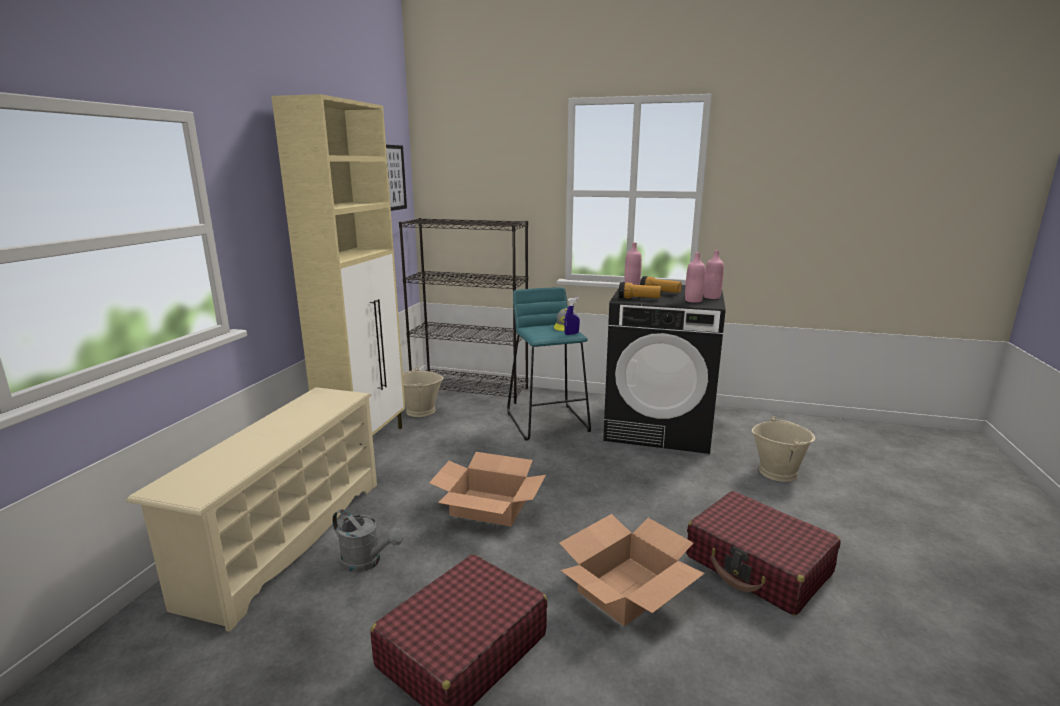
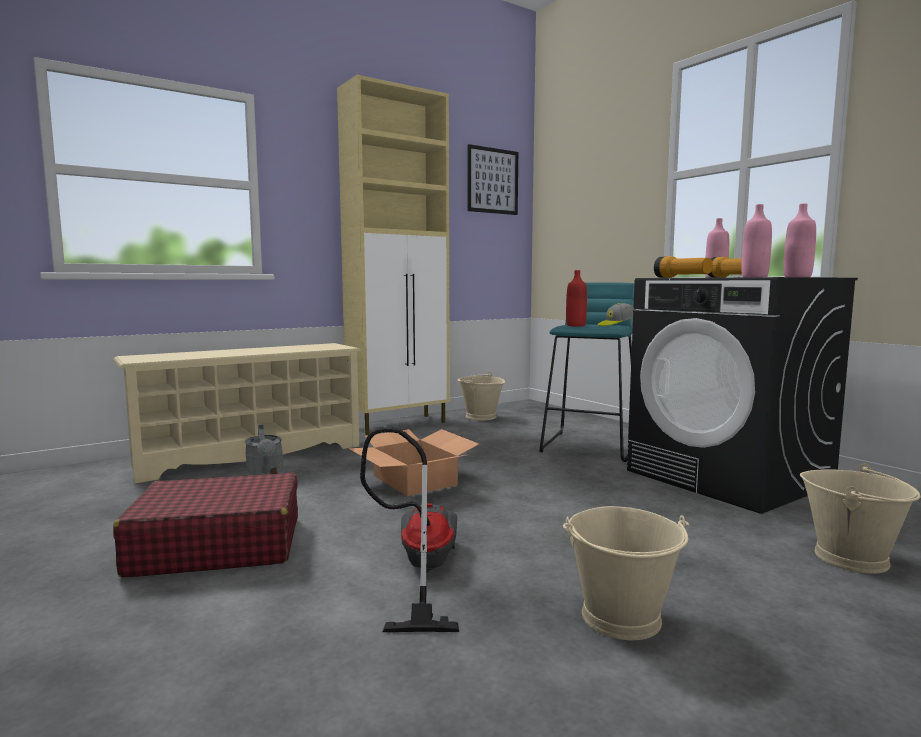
camera: 40 degrees right, 10 degrees down
(470, 390) = (554, 413): black bookcase -> none
(544, 334) = (575, 325): none -> red bottle
(571, 334) = (606, 327): blue spray bottle -> none
(627, 589) = (420, 570): cardboard box -> vacuum cleaner
(758, 565) = (622, 618): red suitcase -> beige bucket

